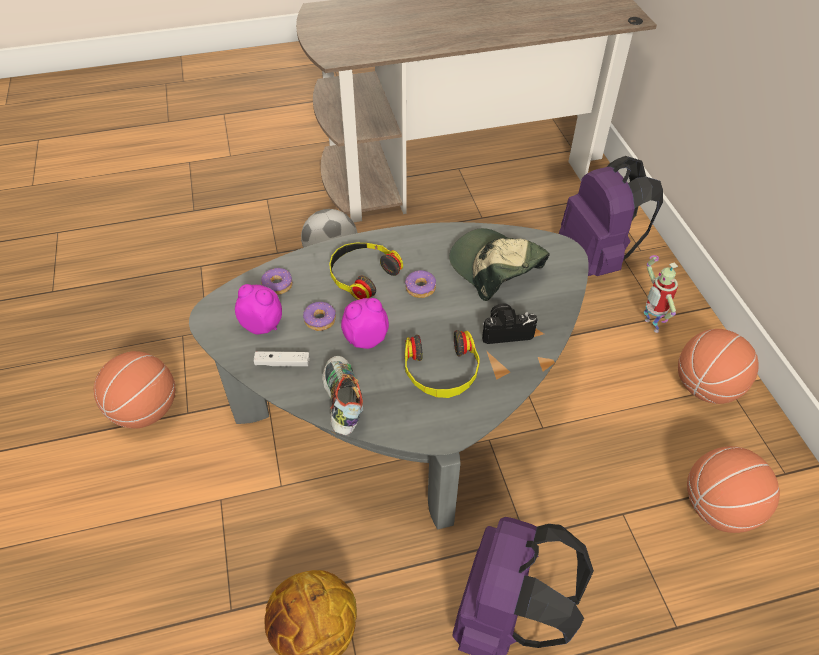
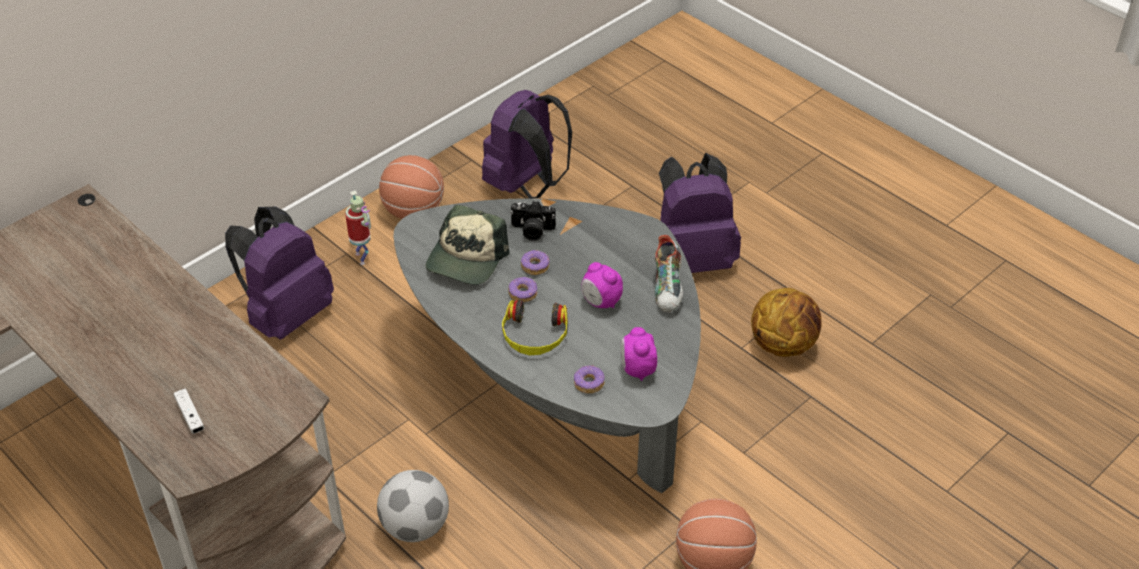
camera: 120 degrees left, 5 degrees down
(282, 363) = (663, 337): white game controller -> white game controller (190, 416)
(320, 320) = (604, 337): donut -> donut (535, 266)
(342, 403) = (669, 288): shoe -> shoe turned 45 degrees counterclockwise
(441, 371) = (598, 249): headphones -> none
(506, 331) = (532, 230): camera -> camera turned 45 degrees counterclockwise
(648, 326) = (363, 258): toy robot -> toy robot turned 60 degrees counterclockwise
(718, 508) = (527, 185): basketball -> purple backpack

